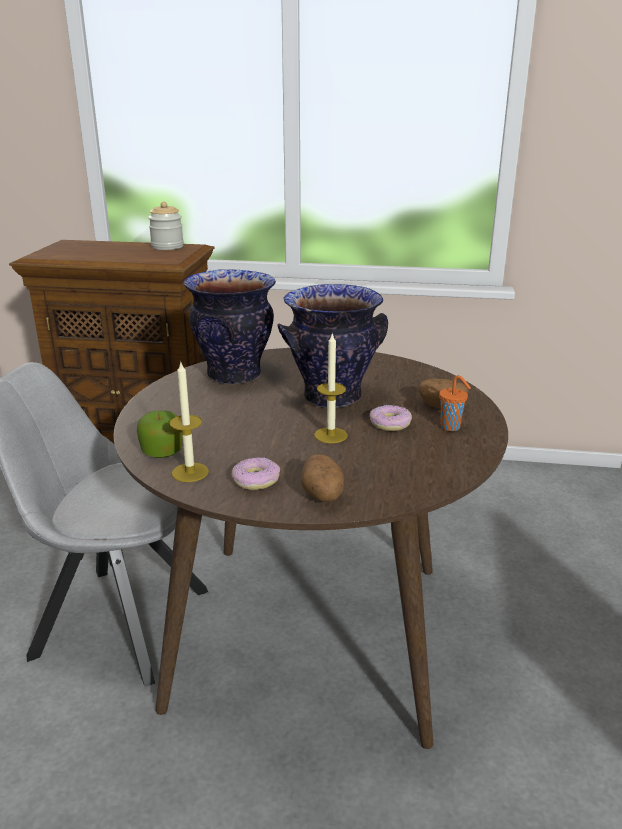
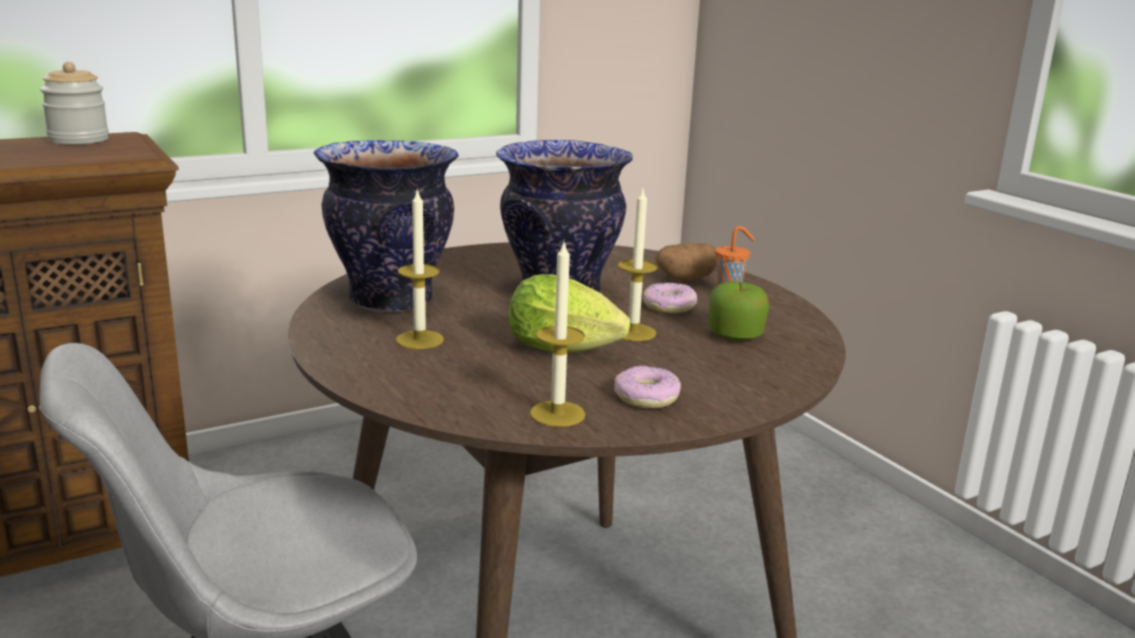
camera: 40 degrees left, 5 degrees down
(162, 452) = (476, 404): apple -> apple (735, 336)
(205, 404) = (419, 340): none -> candle
(268, 436) = (569, 351): none -> lettuce
(322, 496) = (741, 389): potato -> none

